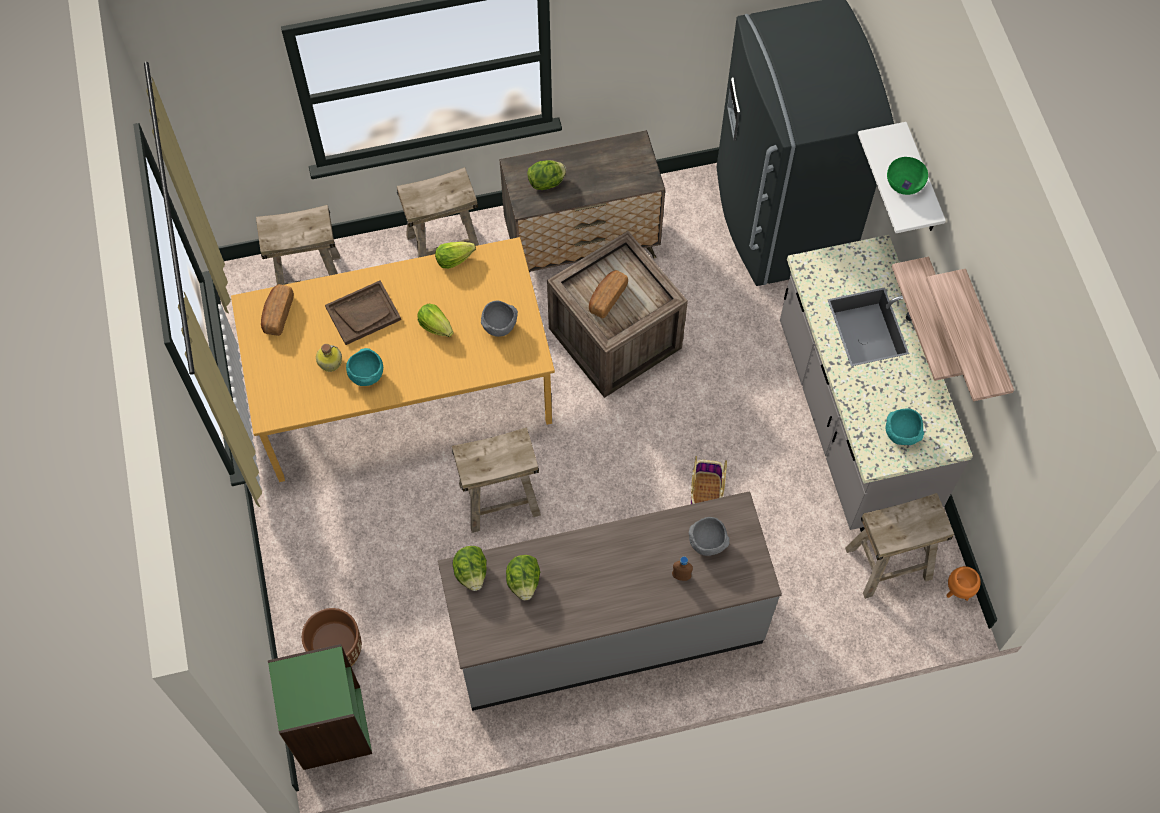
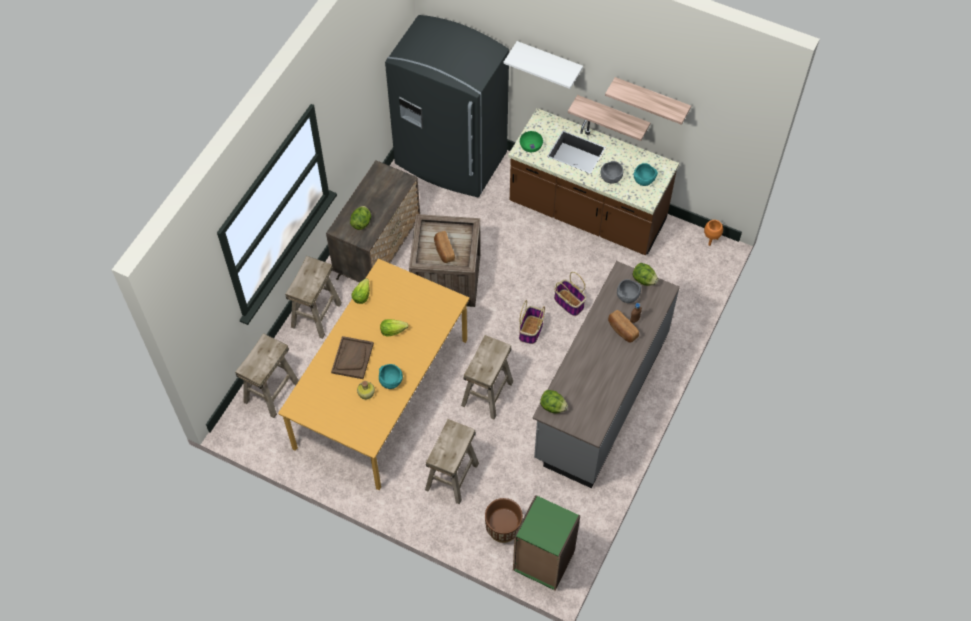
camera: 50 degrees left, 5 degrees down
(277, 314) = (313, 398): bread -> bread (622, 330)
(499, 326) = (421, 303): grey bowl -> grey bowl (611, 178)
(523, 582) = (578, 387): lettuce -> lettuce (644, 280)
(627, 482) = (531, 330): none -> basket
(853, 420) = (587, 213): grey counter -> brown counter
(888, 564) = (672, 256): beige stool -> beige stool (452, 477)
(904, 183) = (548, 65): green bowl -> green bowl (530, 146)

